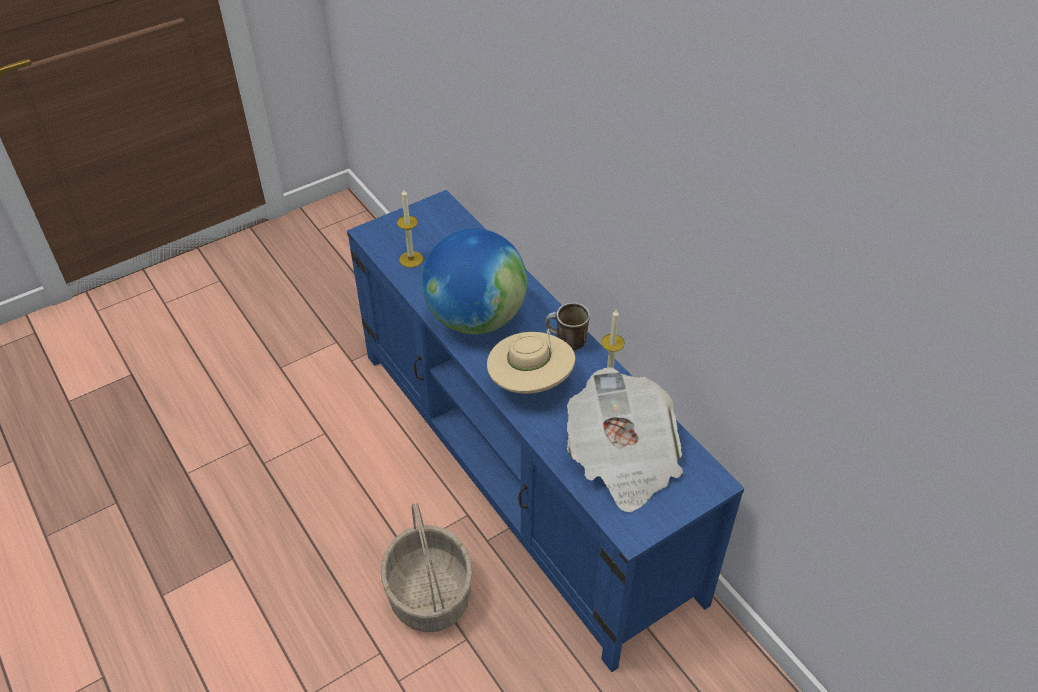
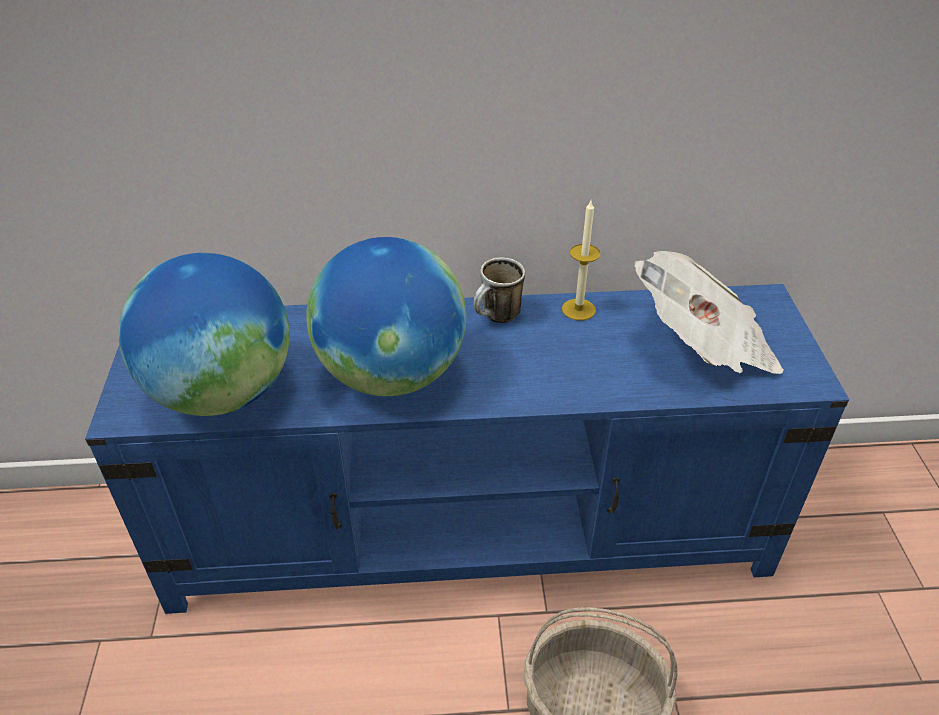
camera: 60 degrees left, 5 degrees down
(411, 259) = (223, 393): candle -> globe
(530, 383) = (540, 370): beige hat -> none

